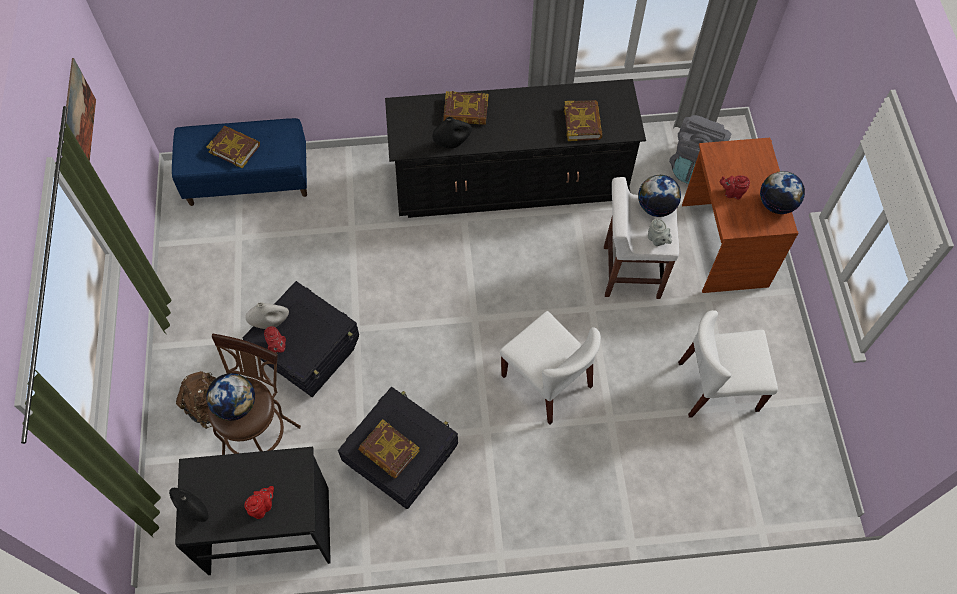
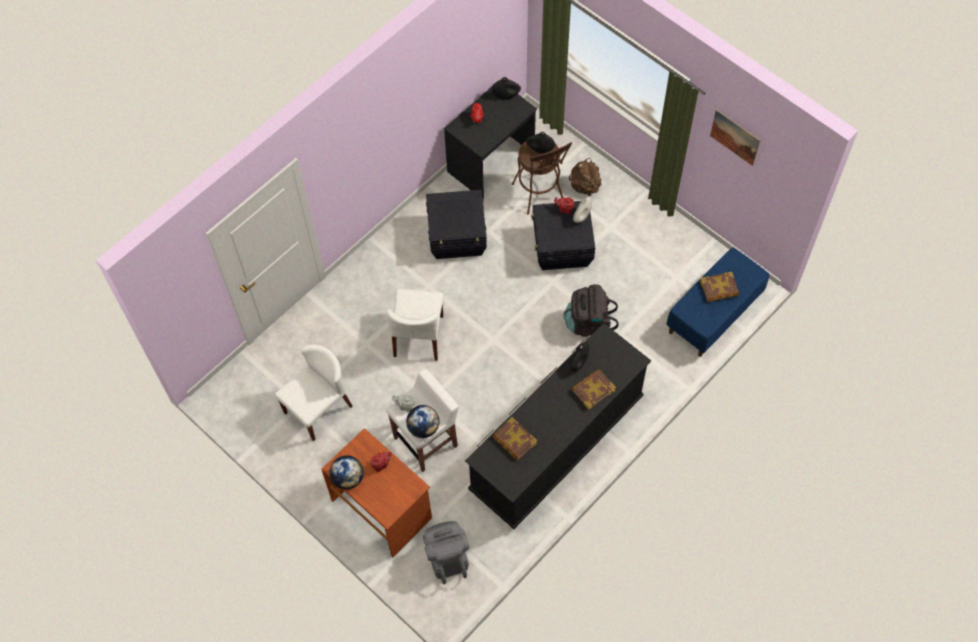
camera: 140 degrees right, 0 degrees up
(236, 405) = (540, 150): globe -> black vase
(367, 261) = (588, 323): none -> black backpack
(389, 451) = (455, 207): book -> none
(547, 381) = (418, 336): white chair -> white chair turned 90 degrees counterclockwise

